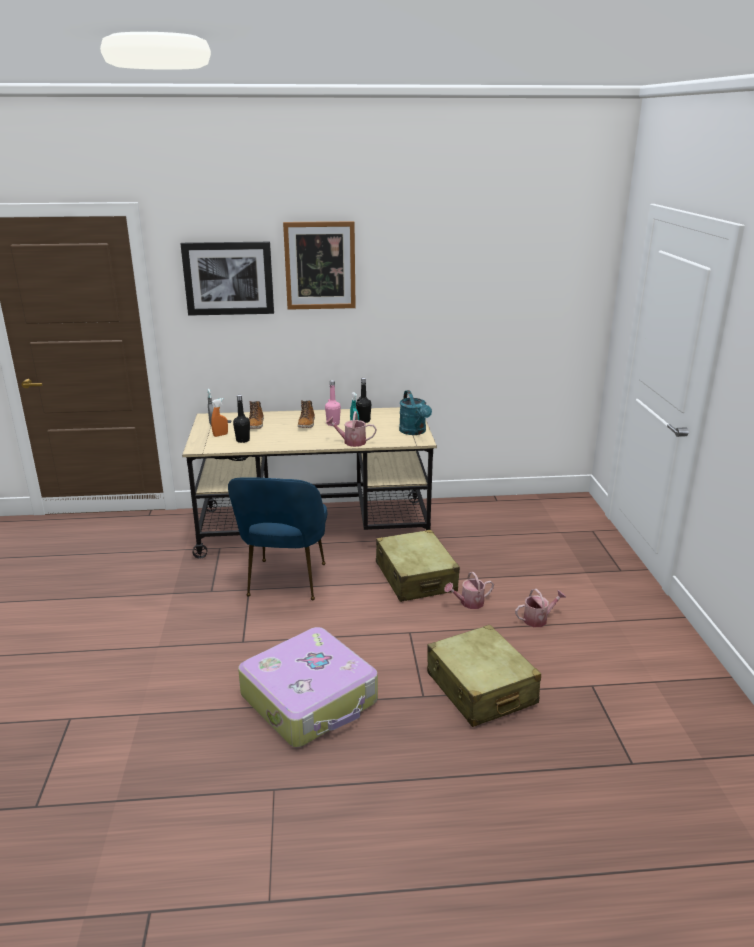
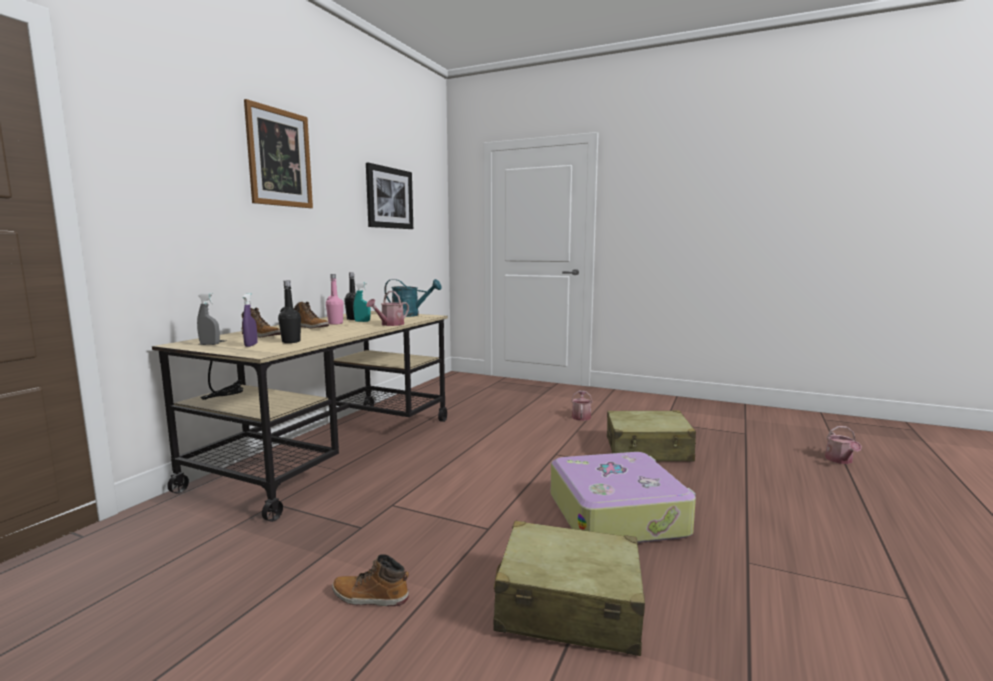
camera: 60 degrees left, 15 degrees down
(140, 627) = (370, 597): none -> boot
(220, 435) = (251, 345): orange spray bottle -> purple spray bottle
(228, 278) = (186, 155): picture -> picture (389, 198)
(285, 584) = (411, 485): blue chair -> none
(415, 577) = (481, 434): beige suitcase -> beige suitcase (568, 606)
(469, 603) = (539, 428): watering can -> watering can (840, 460)

